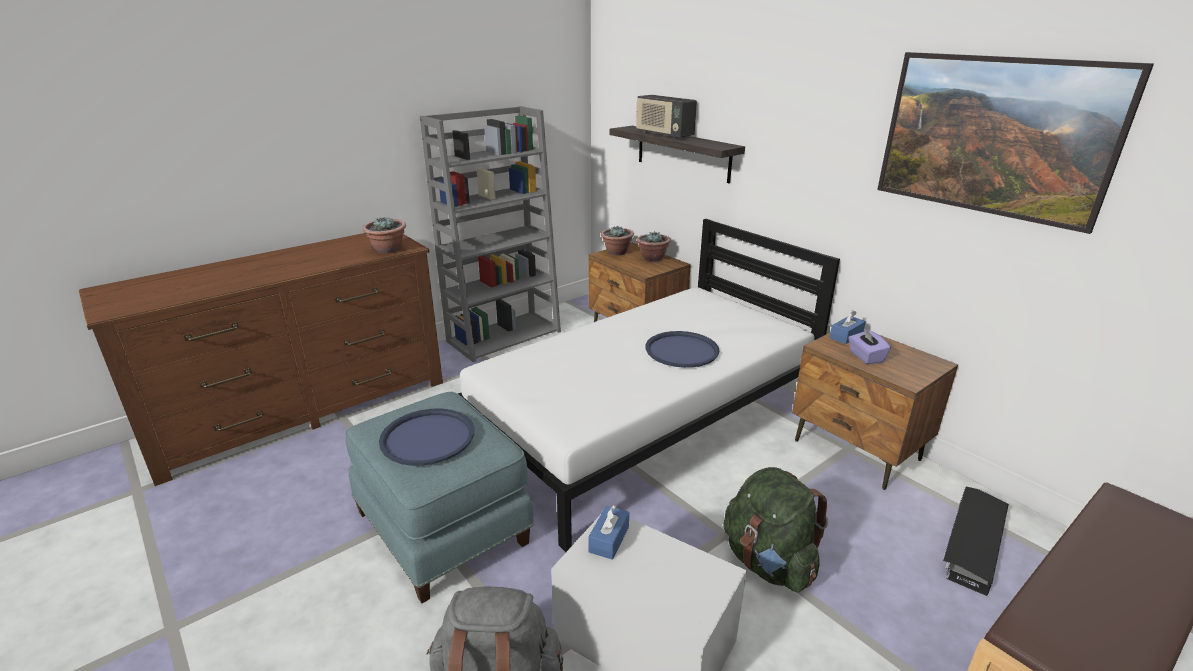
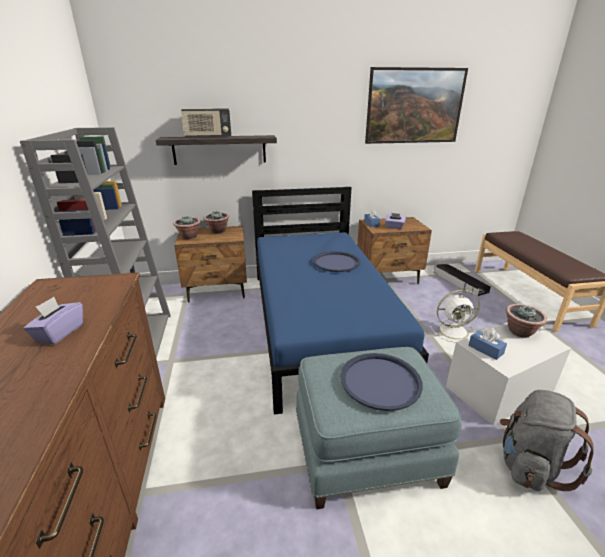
camera: 60 degrees left, 0 degrees up
(321, 259) = (59, 333): none -> purple tissue box
(388, 250) = (107, 290): potted plant -> potted plant (520, 332)
(646, 426) = (320, 323): white bed -> blue bed
(768, 563) = (454, 331): green backpack -> white fan

